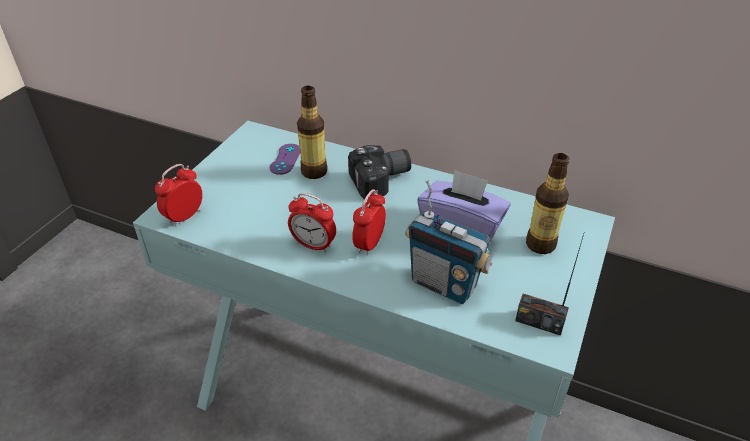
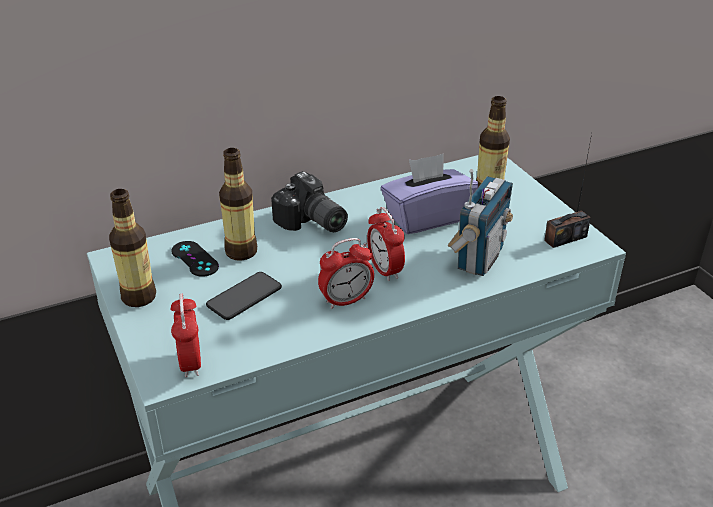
camera: 50 degrees left, 5 degrees down
(226, 162) = (139, 297): none -> bottle
(269, 200) = (244, 297): none -> phone
(285, 159) = (194, 259): purple game controller -> black game controller
(382, 181) = (311, 223): camera -> camera turned 120 degrees clockwise
(444, 284) = (479, 258): radio -> radio turned 45 degrees counterclockwise

